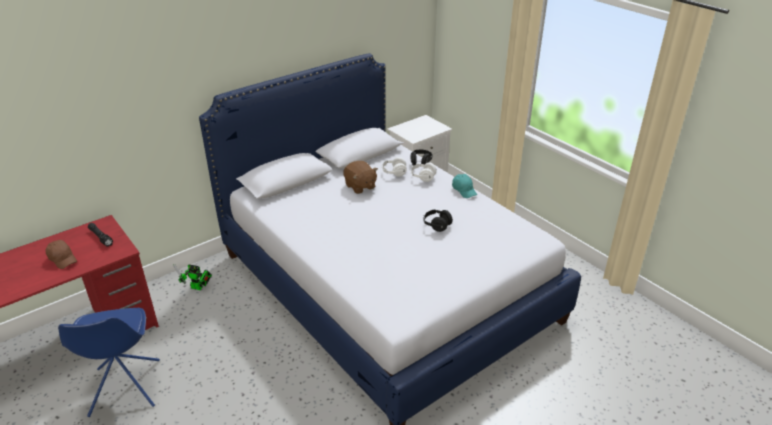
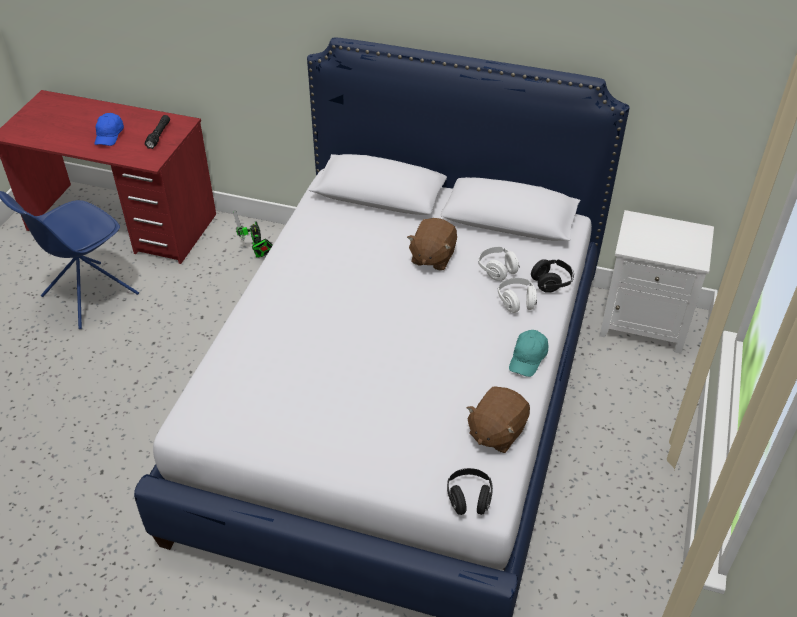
camera: 55 degrees right, 10 degrees up
(62, 259) = (109, 135): brown cap -> blue cap
(436, 225) = (413, 369): black headphones -> black headphones (469, 498)
(503, 219) = (496, 432): none -> brown plush toy

